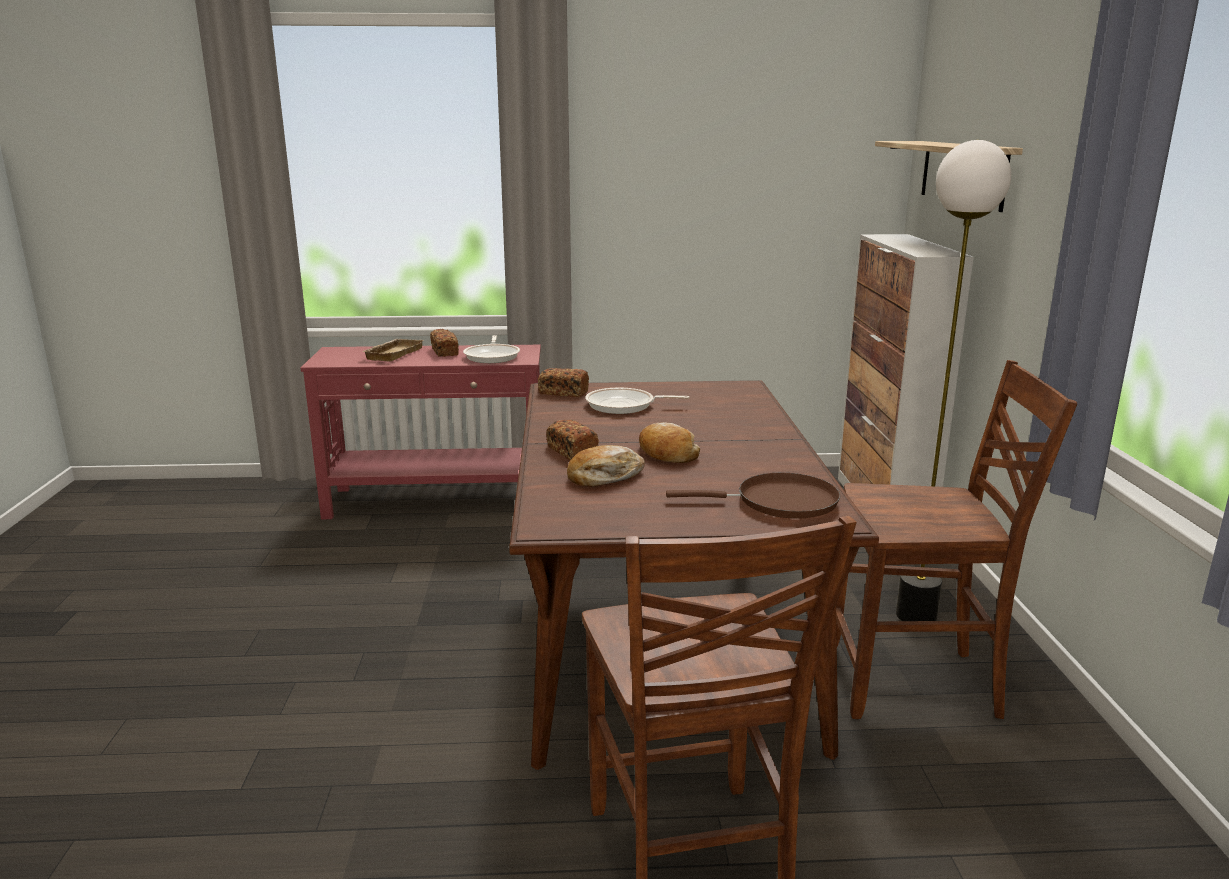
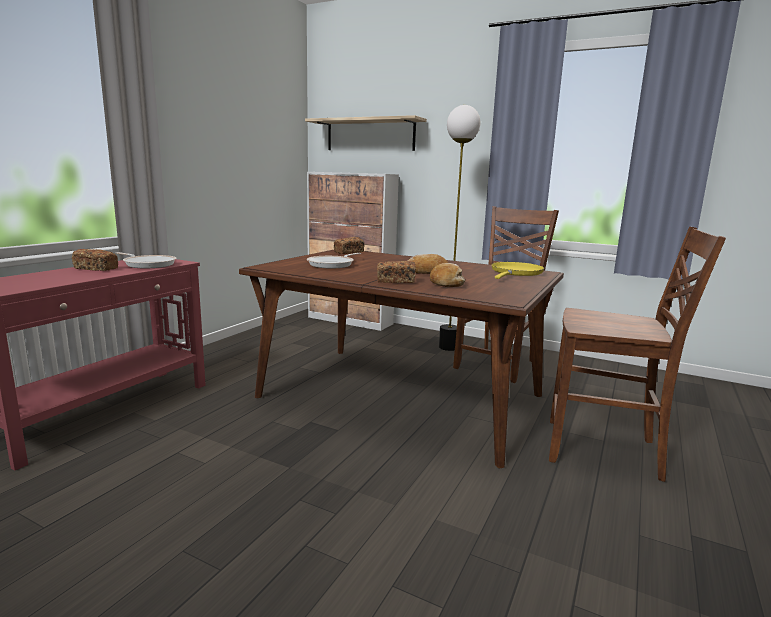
camera: 60 degrees left, 5 degrees down
(393, 353) = (49, 276): beige tray -> none
(563, 393) = (280, 267): bread -> bread (349, 252)
(779, 502) = (515, 273): brown frying pan -> yellow frying pan

